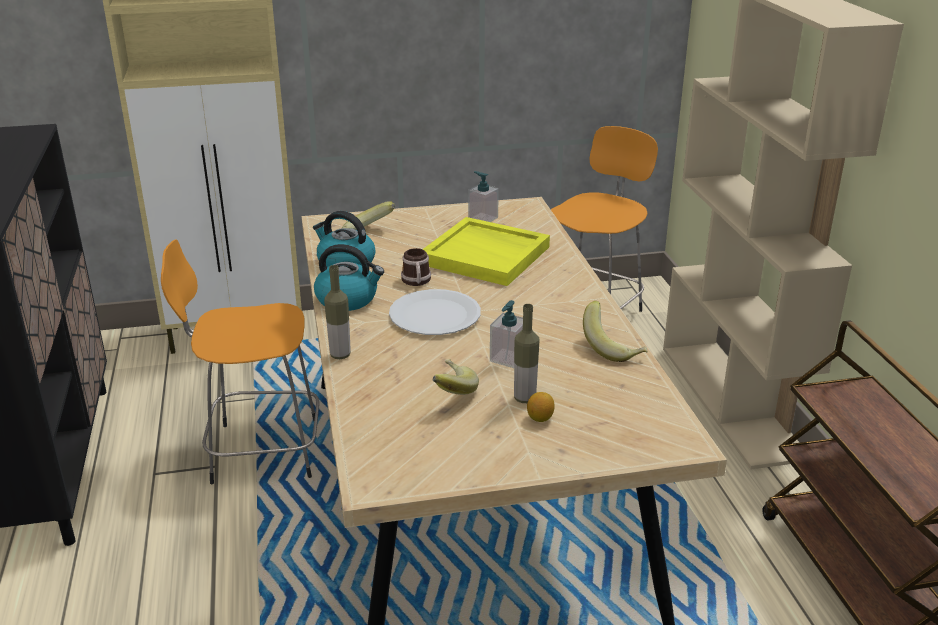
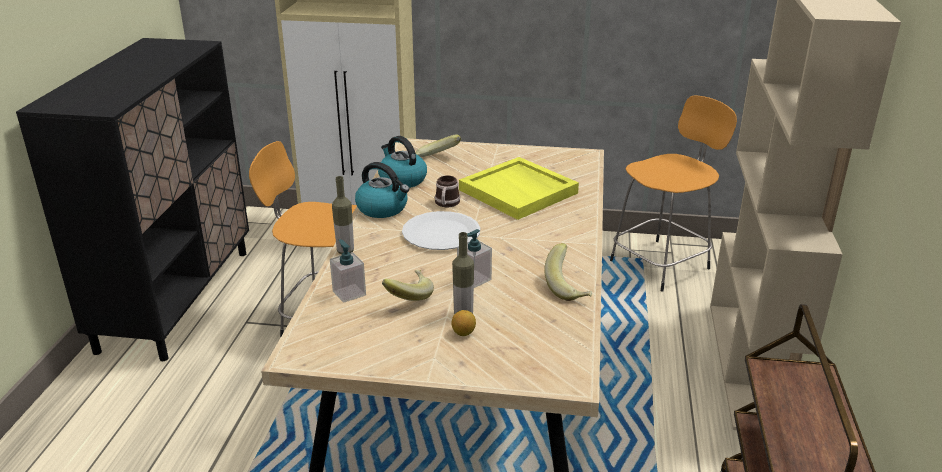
camera: 20 degrees right, 0 degrees up
(483, 218) = (539, 161): soap dispenser -> soap dispenser (349, 293)

